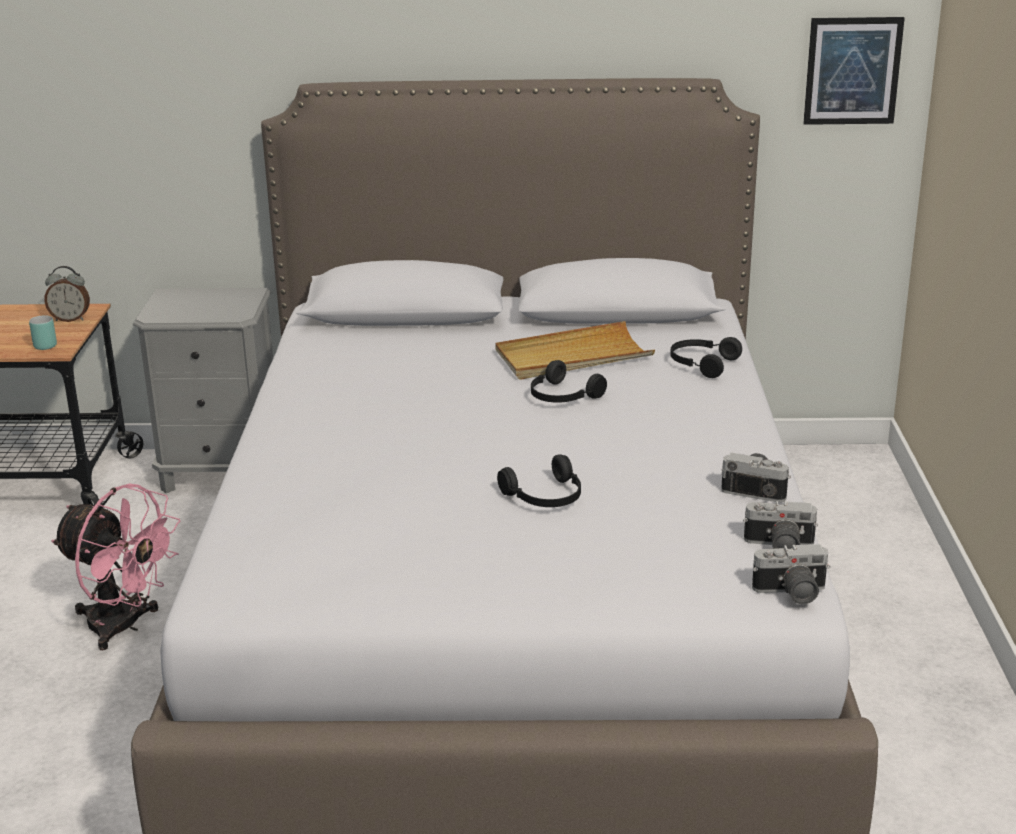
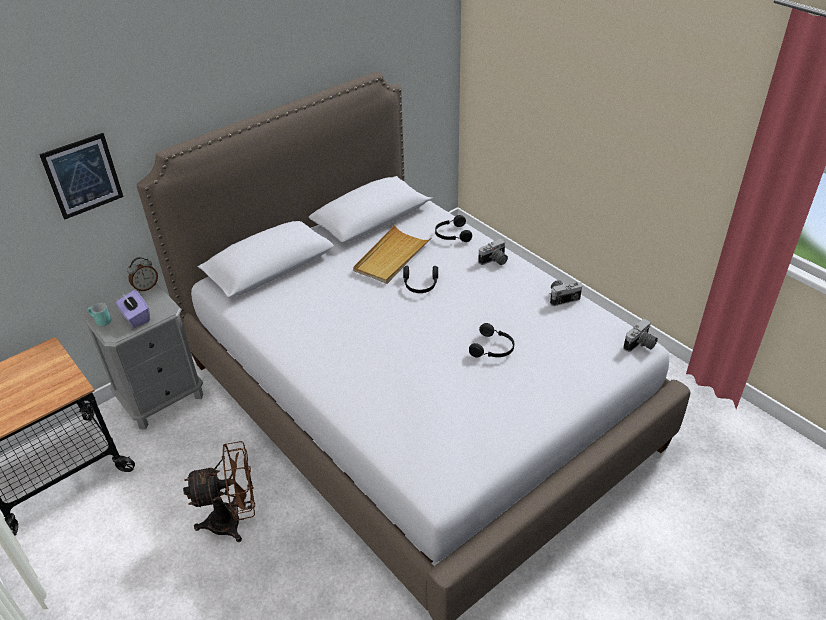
camera: 40 degrees left, 15 degrees up
(42, 345) = (60, 389): turquoise mug -> turquoise mug (100, 322)
(70, 319) = (48, 361): alarm clock -> alarm clock (146, 287)
(124, 627) = (234, 521): pink fan -> brown fan
(197, 310) = (136, 317): none -> purple tissue box
(778, 547) = (607, 324): camera -> camera (494, 261)
(852, 71) = (429, 45): picture -> picture (83, 176)

